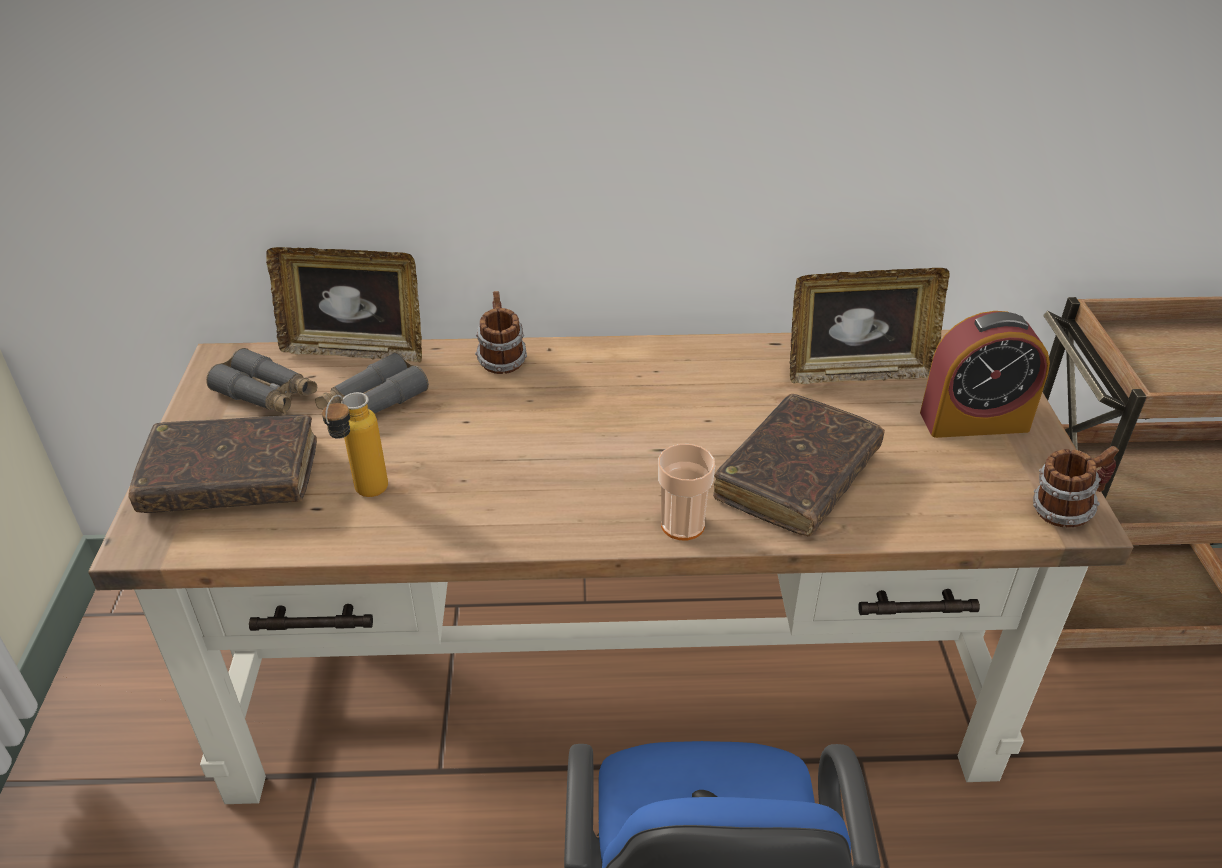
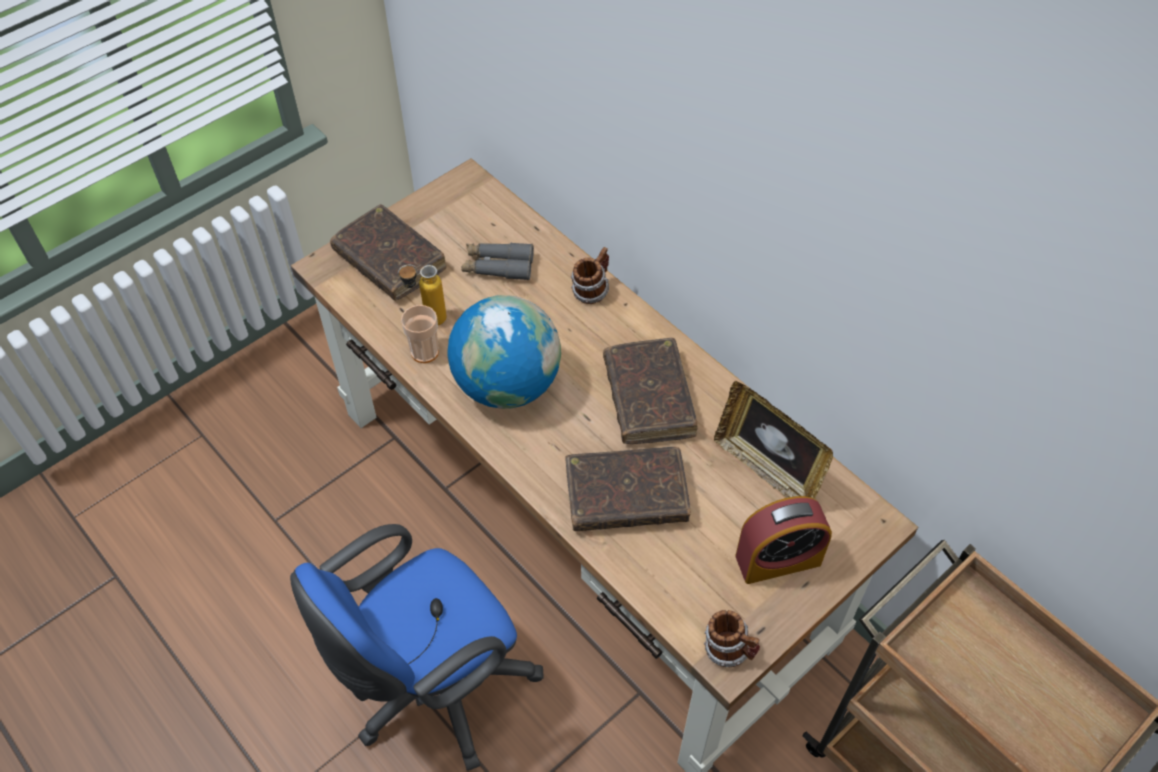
camera: 50 degrees right, 15 degrees up
(266, 394) = (460, 220): grey binoculars -> none
(355, 350) = (533, 223): picture frame -> none
(543, 483) = (507, 385): none -> globe
(682, 525) = (533, 467): cup -> cup (424, 352)
(687, 397) = (648, 399): none -> brown book
(974, 421) = (778, 560): alarm clock -> alarm clock turned 60 degrees counterclockwise

